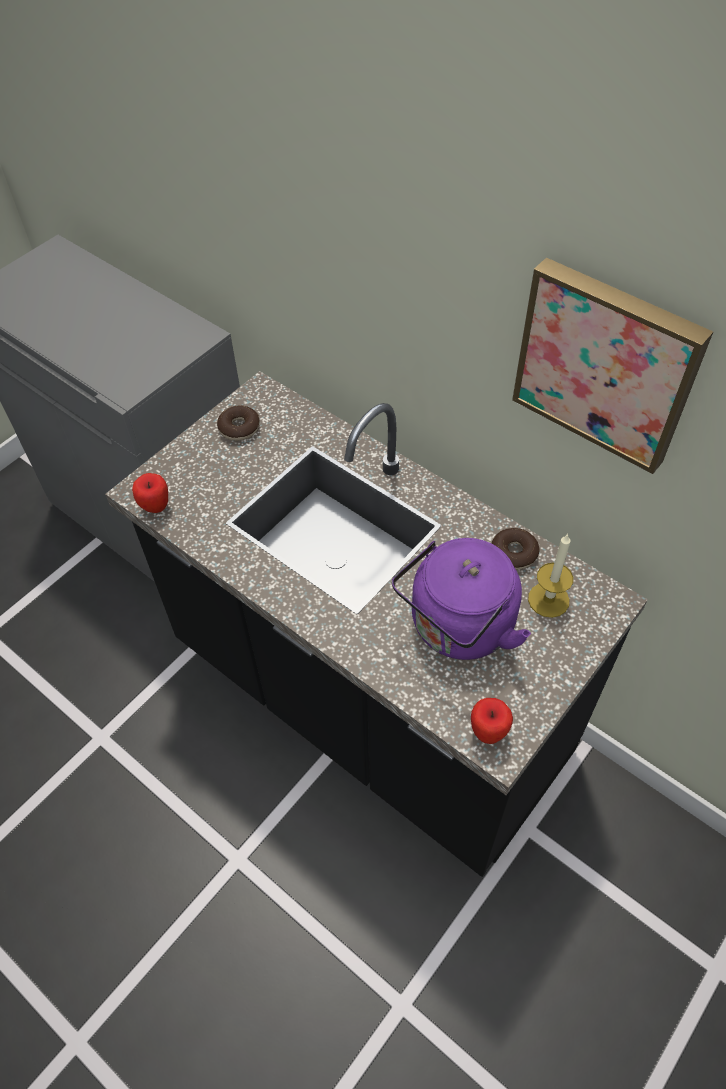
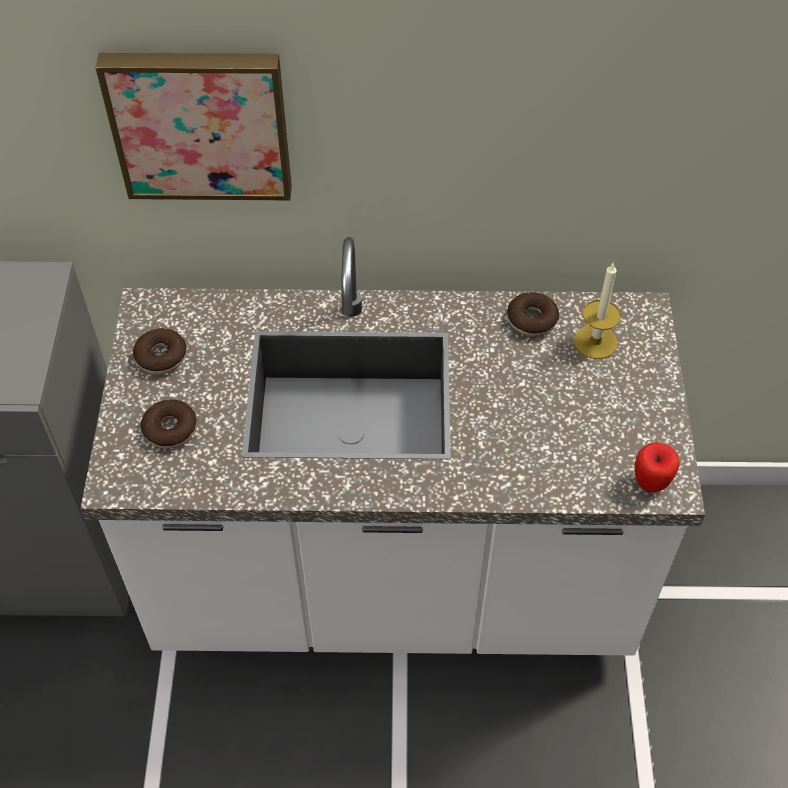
camera: 40 degrees left, 0 degrees up
(156, 508) = (153, 487): apple -> none
(200, 478) = (170, 429): none -> donut
(367, 702) = (394, 582): black counter -> white counter
(458, 628) = (547, 413): purple kettle -> none
(607, 363) = (586, 85): picture -> picture (200, 123)

